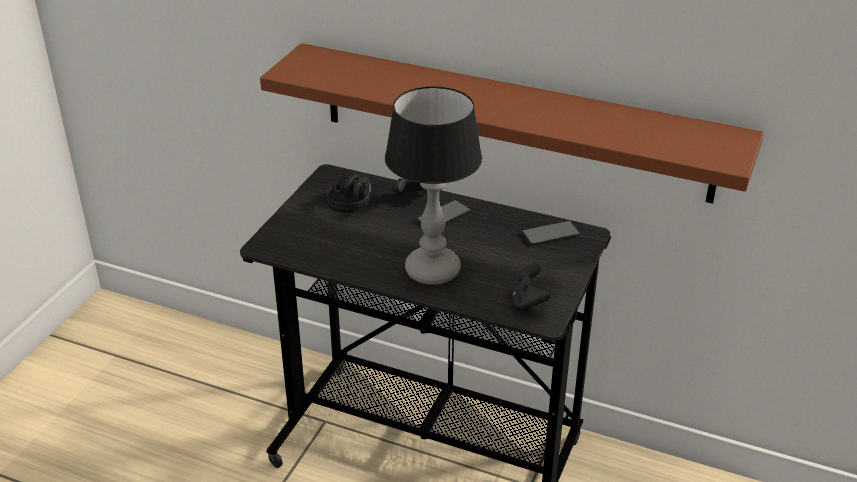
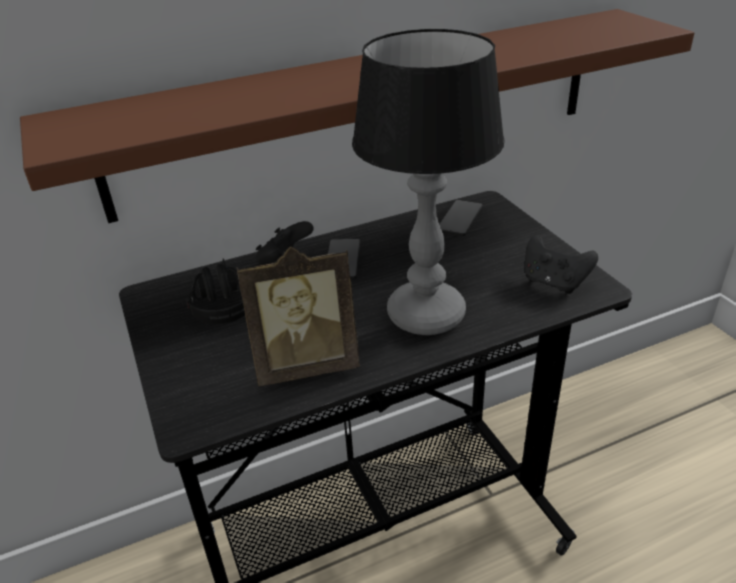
camera: 45 degrees left, 0 degrees up
(342, 255) = (306, 365): none -> picture frame

